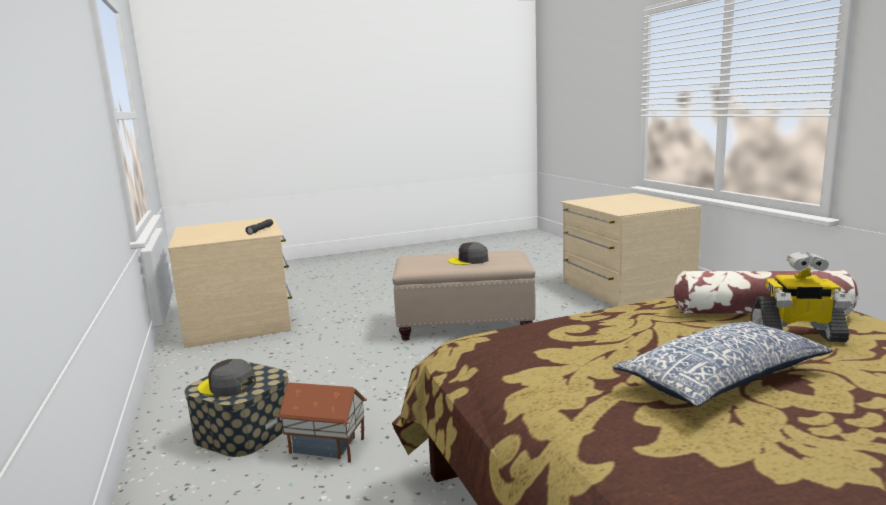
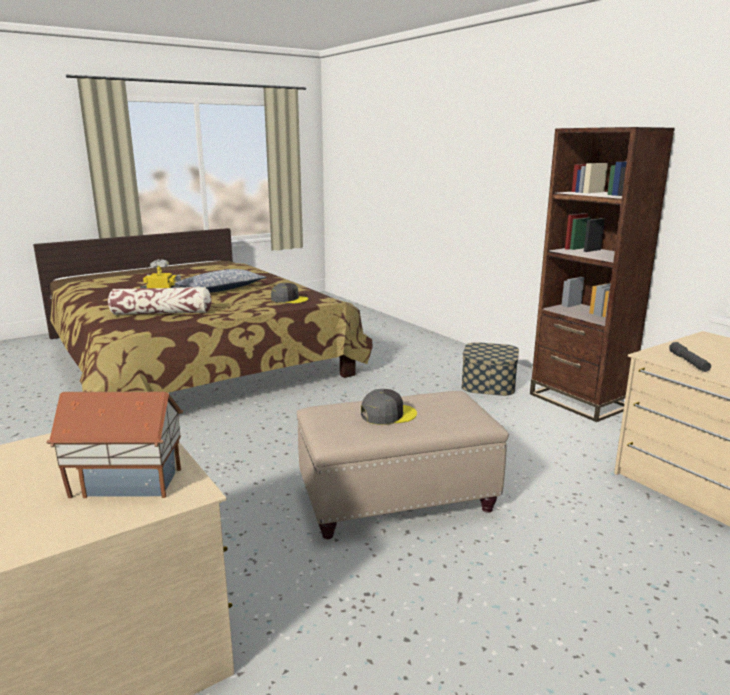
camera: 165 degrees right, 5 degrees up
(184, 393) = (579, 401): none -> brown bookcase
(227, 386) = (492, 349): grey cap -> grey cap (289, 299)
(326, 447) = (424, 381): toy house -> toy house (127, 480)

